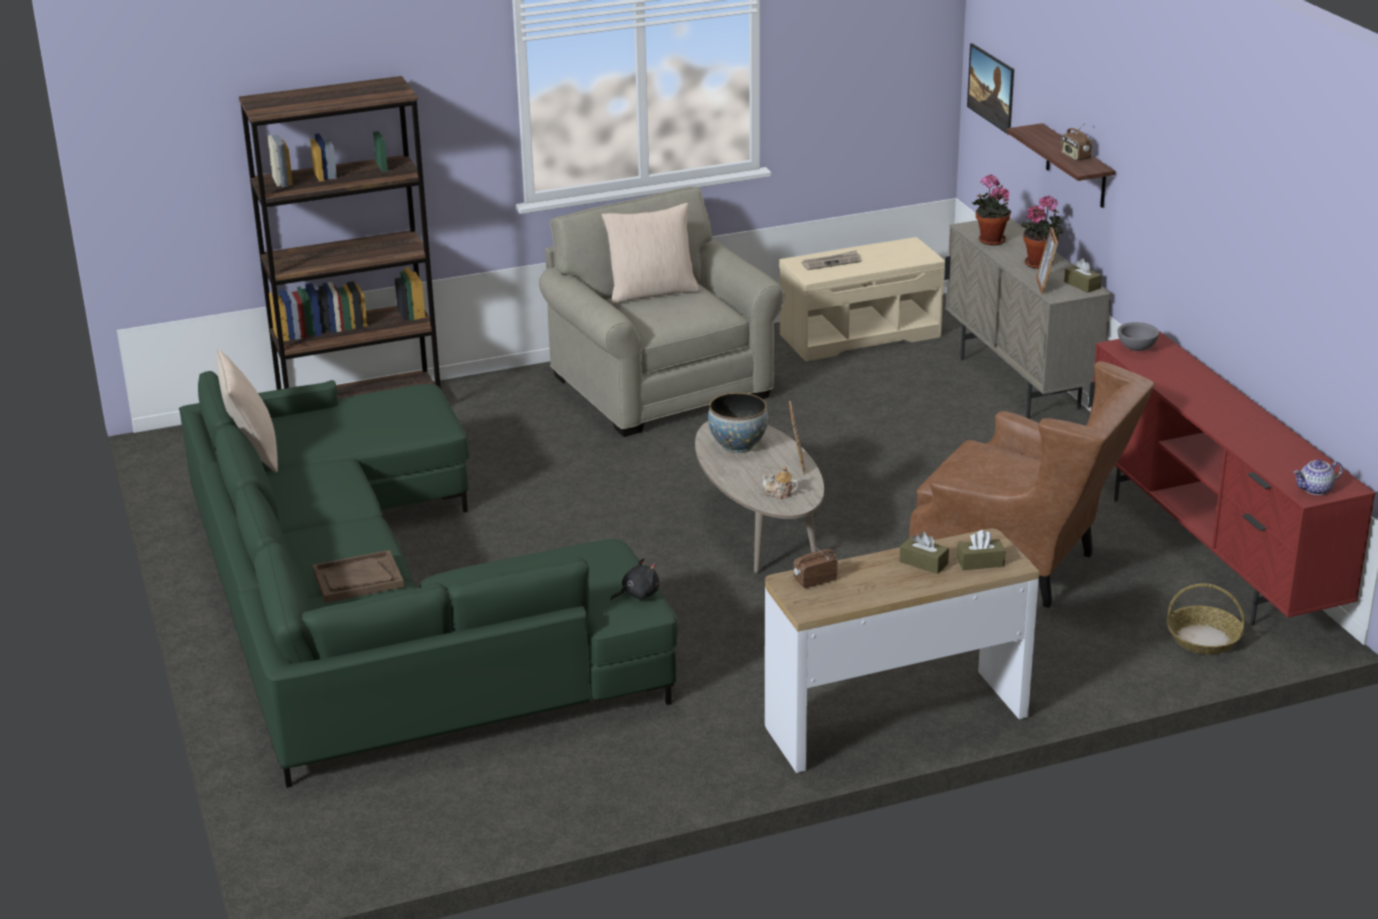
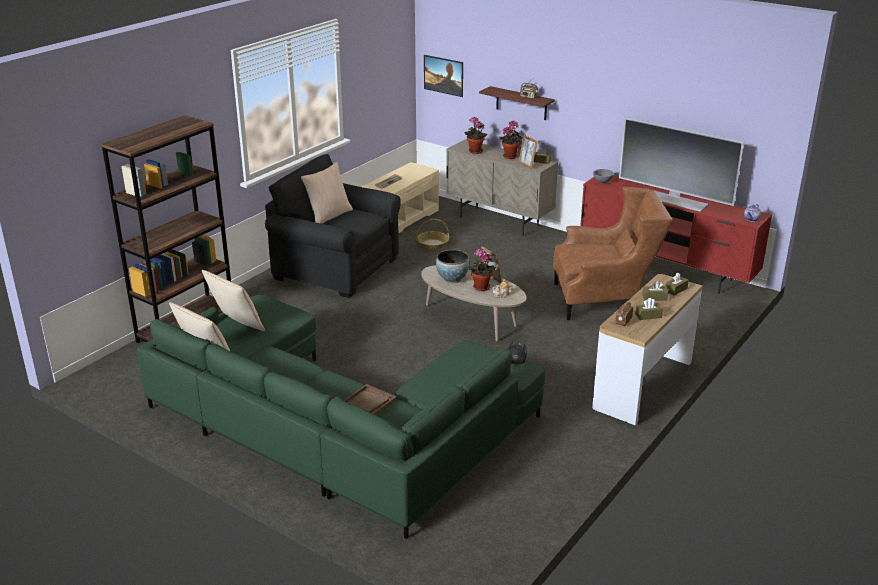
camera: 35 degrees left, 0 degrees up
(345, 417) = (236, 325): none -> beige pillow
(661, 387) = (336, 268): beige armchair -> black armchair
(761, 473) = (480, 288): none -> potted plant
(868, 586) = (648, 316): none -> brown tissue box
(1204, 639) = (709, 305): basket -> basket (432, 244)
(1218, 414) = (673, 200): none -> television

